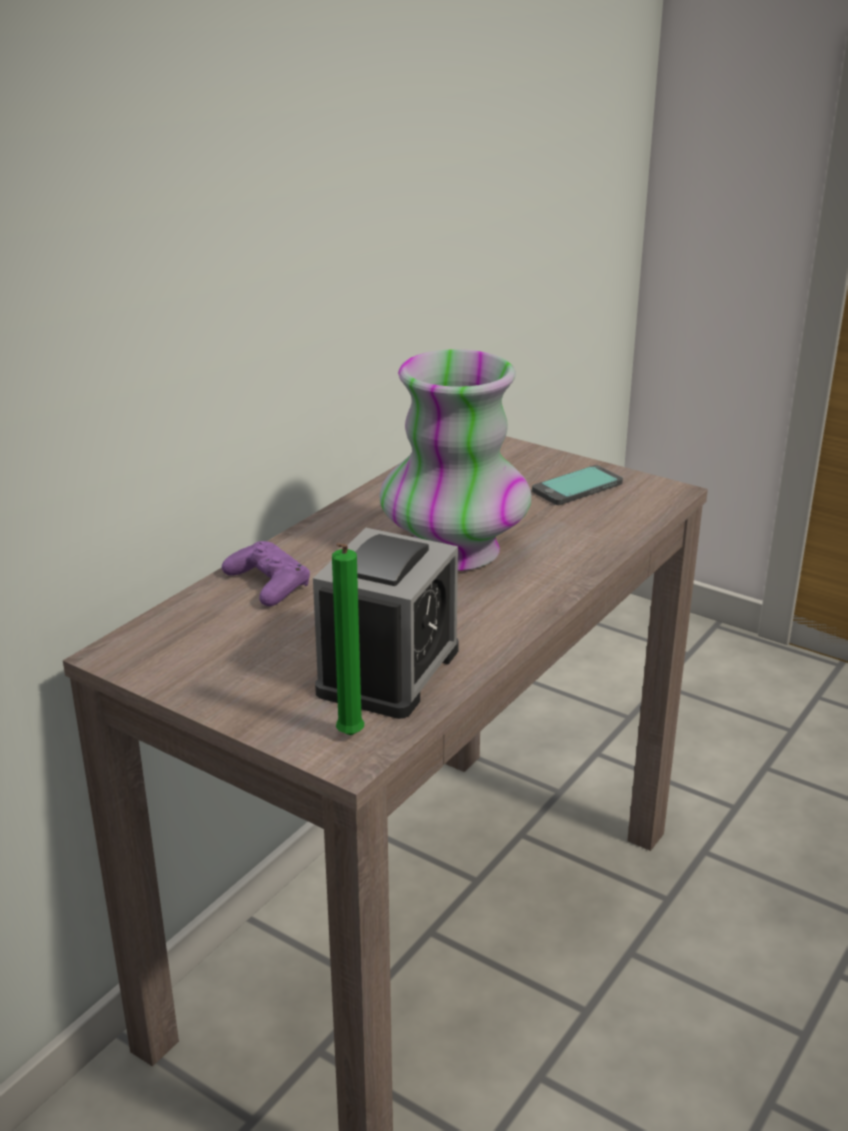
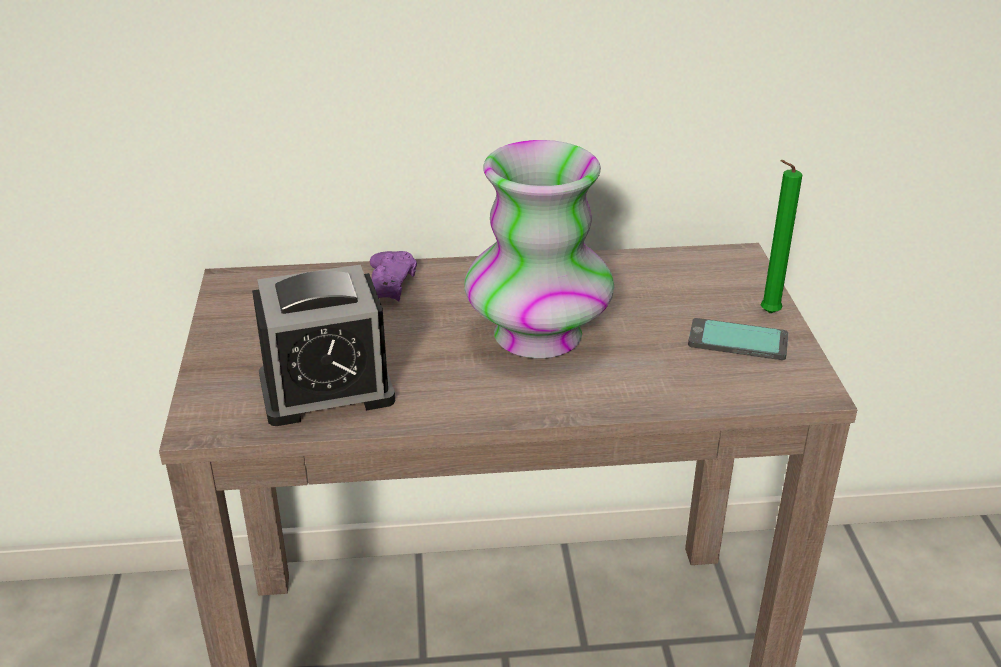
camera: 50 degrees right, 5 degrees up
(348, 738) = (222, 414): green candle -> green candle (767, 314)

